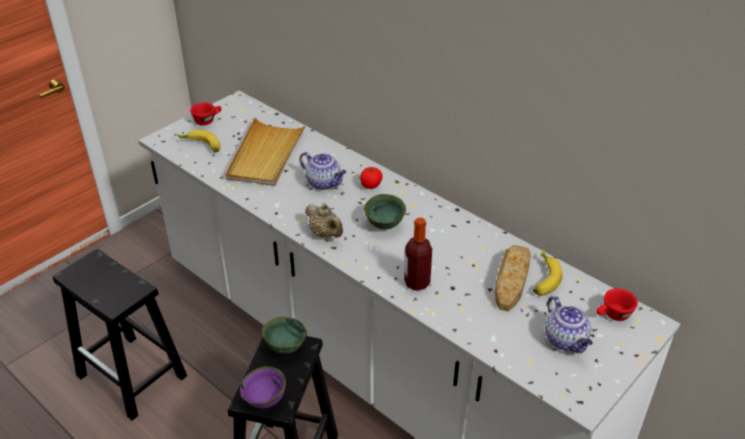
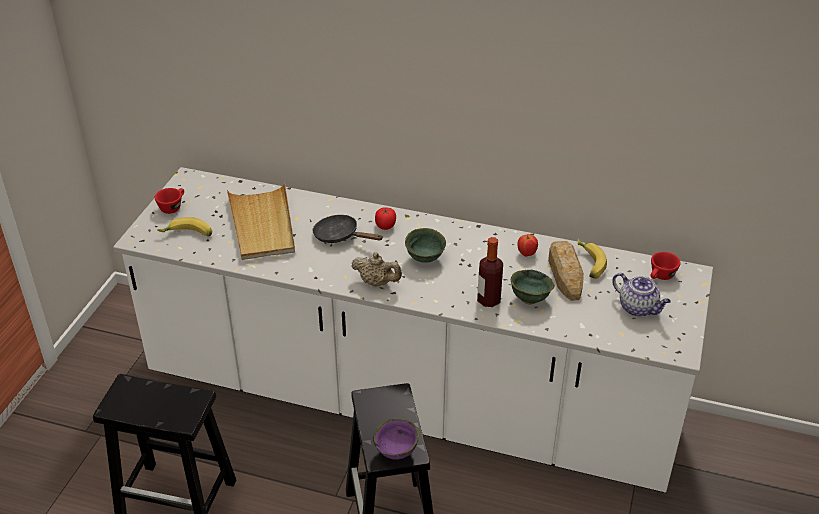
camera: 25 degrees left, 0 degrees up
(285, 347) = (381, 401): green bowl -> green bowl (529, 299)
(324, 183) = (340, 236): teapot -> black frying pan
(486, 249) = (526, 254): none -> apple

